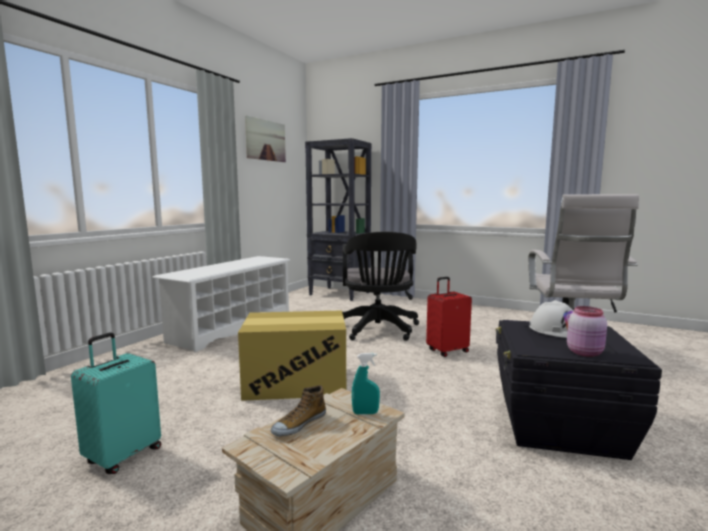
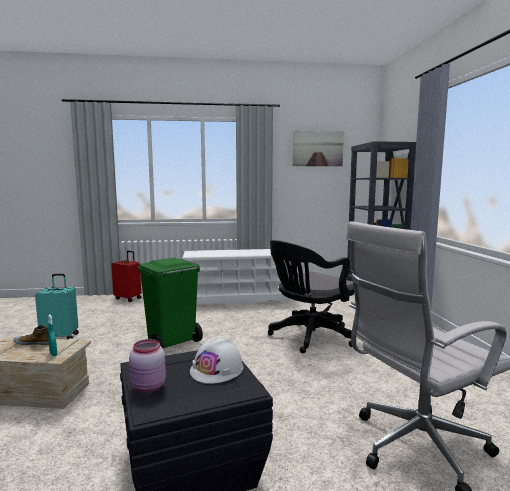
camera: 55 degrees right, 0 degrees up
(296, 383) = (171, 343): cardboard box -> green trash can
(447, 351) = (304, 375): red suitcase -> red suitcase (128, 298)

